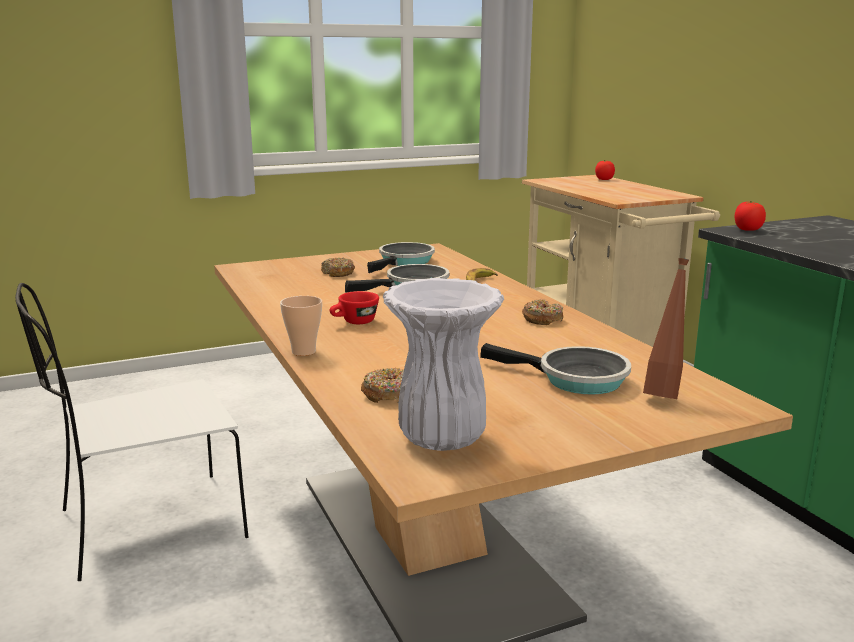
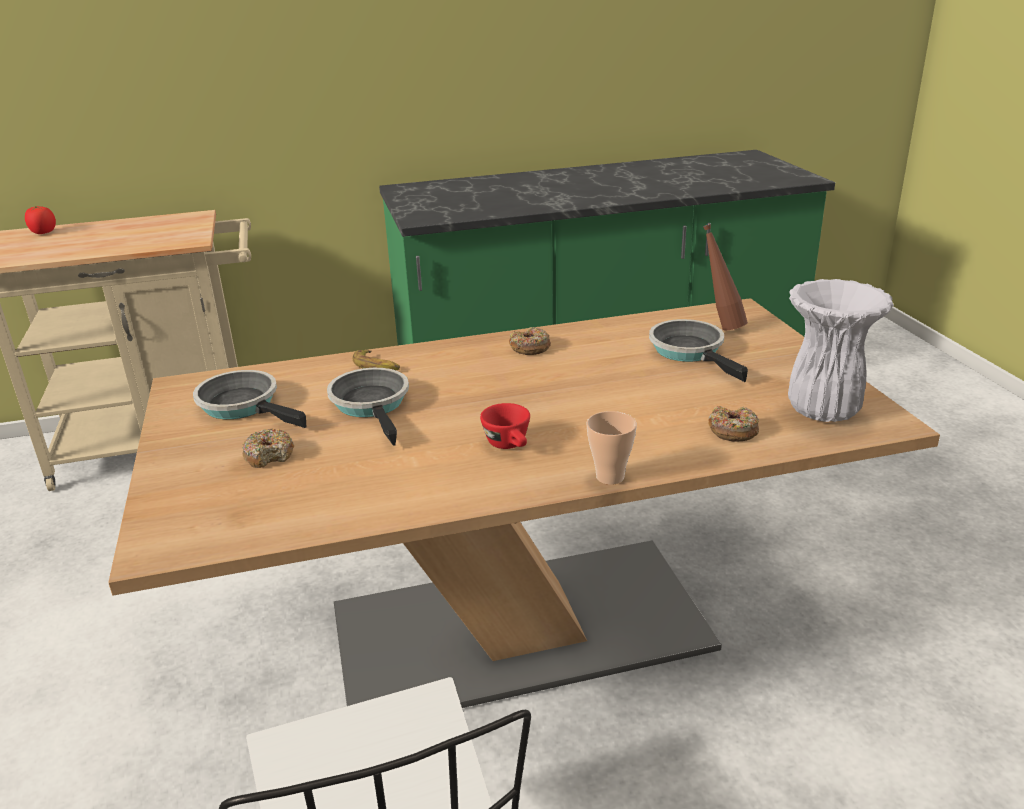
camera: 80 degrees left, 10 degrees up
(575, 379) = (690, 351): frying pan -> frying pan turned 60 degrees counterclockwise
(747, 230) = (422, 214): tomato -> none

